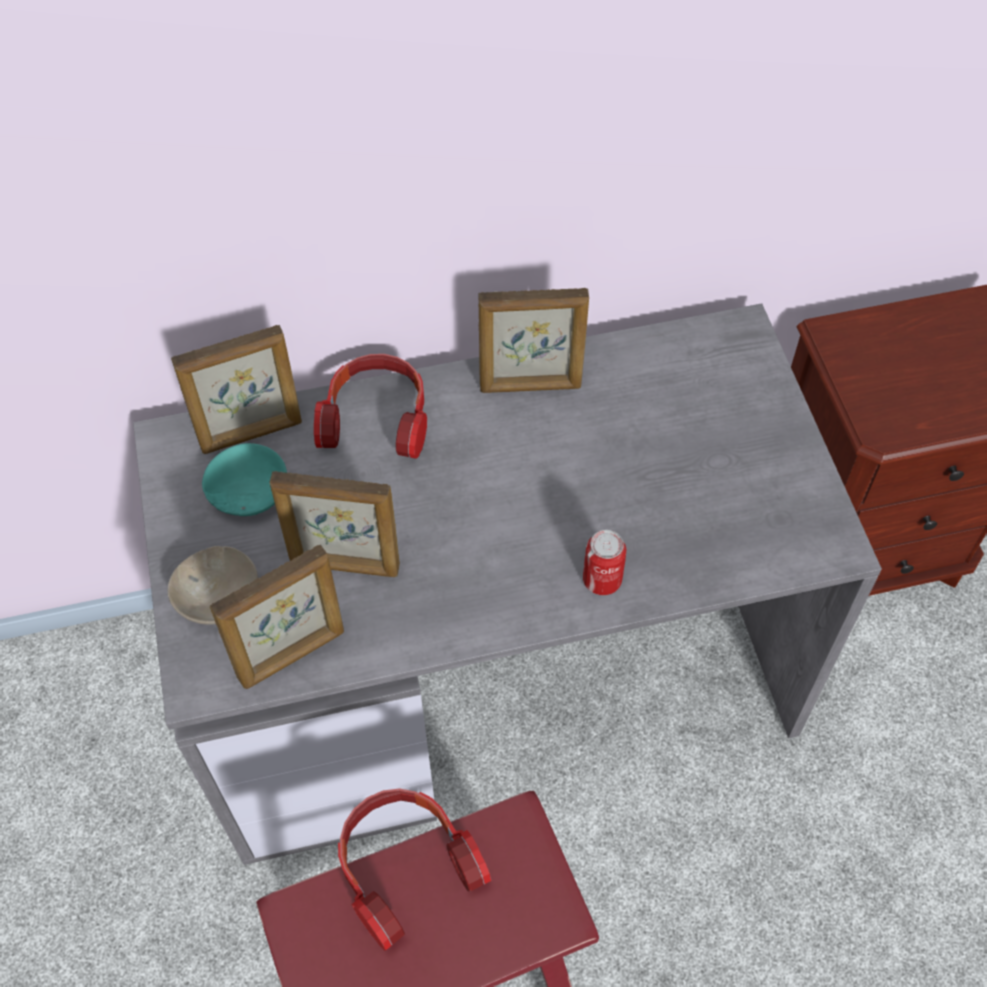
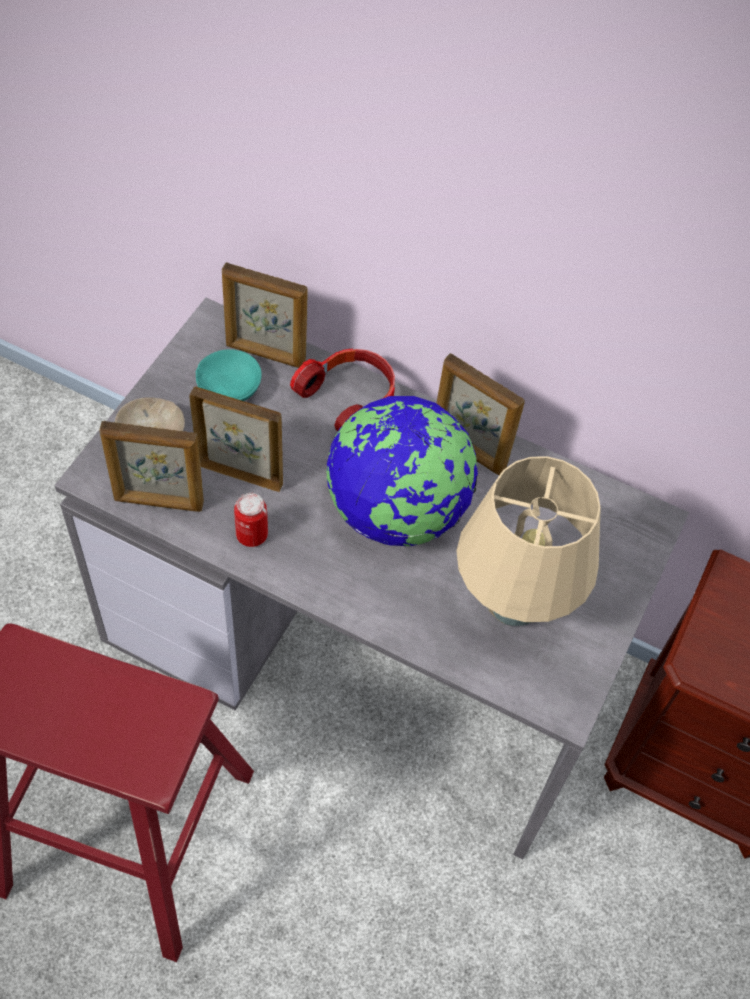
camera: 35 degrees right, 0 degrees up
(345, 565) = (240, 473): picture frame -> picture frame turned 150 degrees clockwise
(404, 865) = (100, 672): headphones -> none
(525, 489) = (397, 511): none -> globe
(602, 580) = (387, 604): can -> can (251, 534)
(705, 496) = (510, 606): none -> beige table lamp

